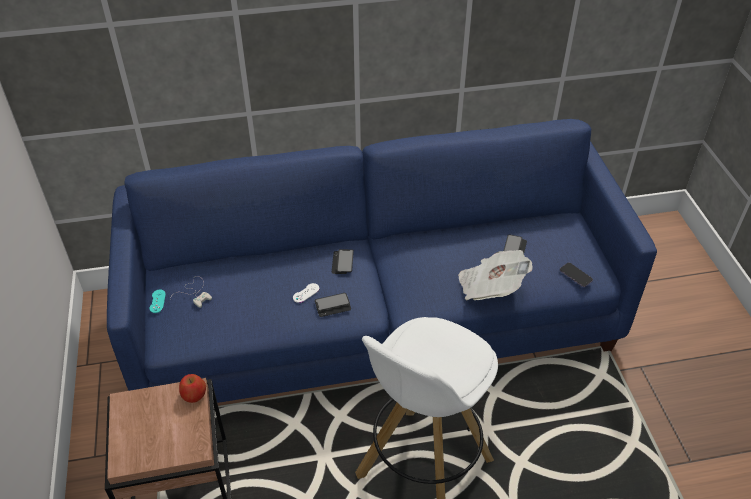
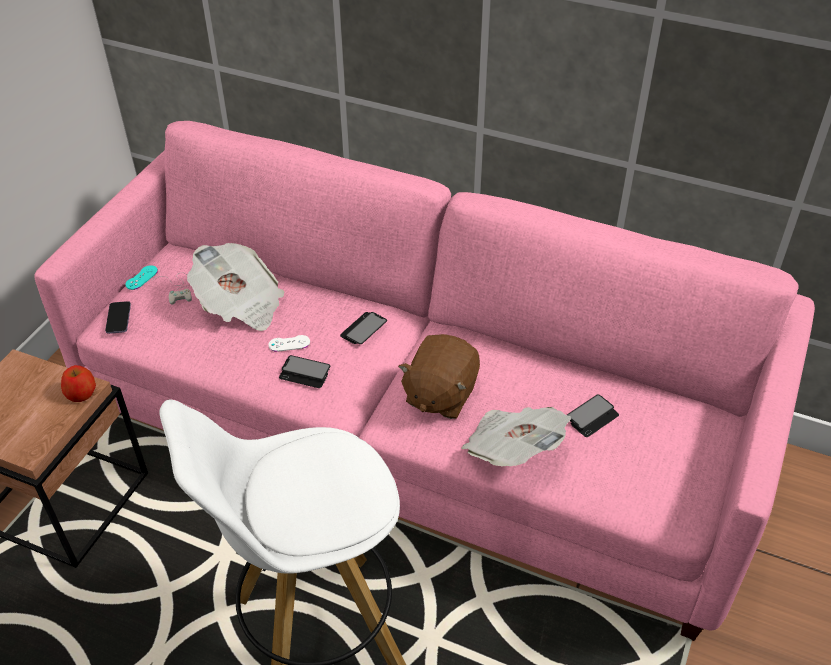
camera: 35 degrees right, 0 degrees up
(249, 285) = (240, 305): none -> newspaper
(375, 320) = (417, 431): blue sofa -> pink sofa
(422, 278) = (440, 394): none -> brown plush toy
(575, 275) = (646, 496): phone -> phone (118, 318)

